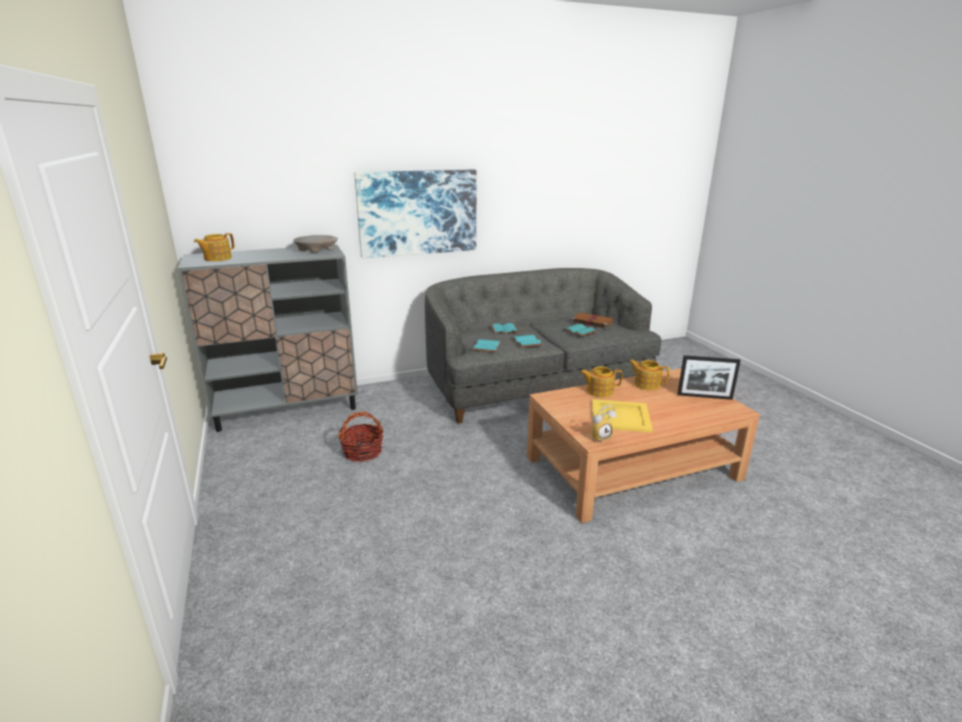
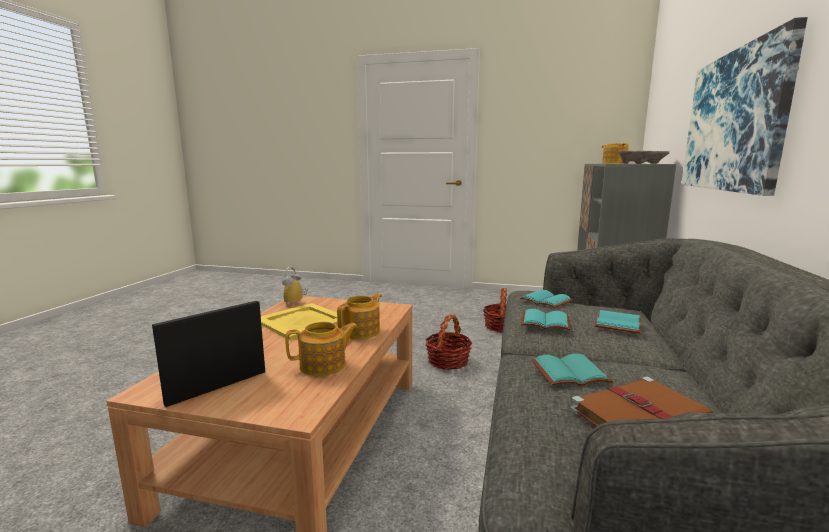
camera: 125 degrees right, 10 degrees down
(472, 455) = (448, 361): none -> basket

